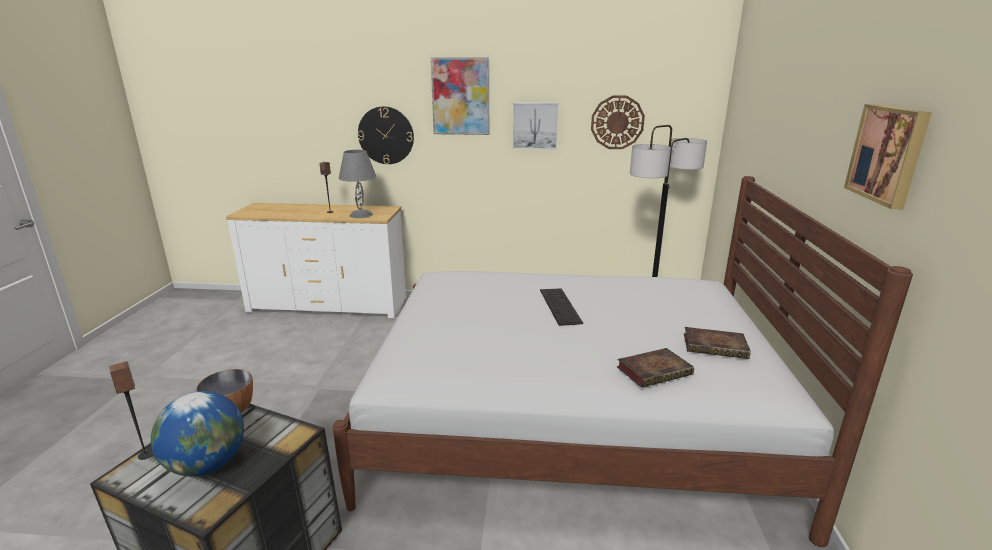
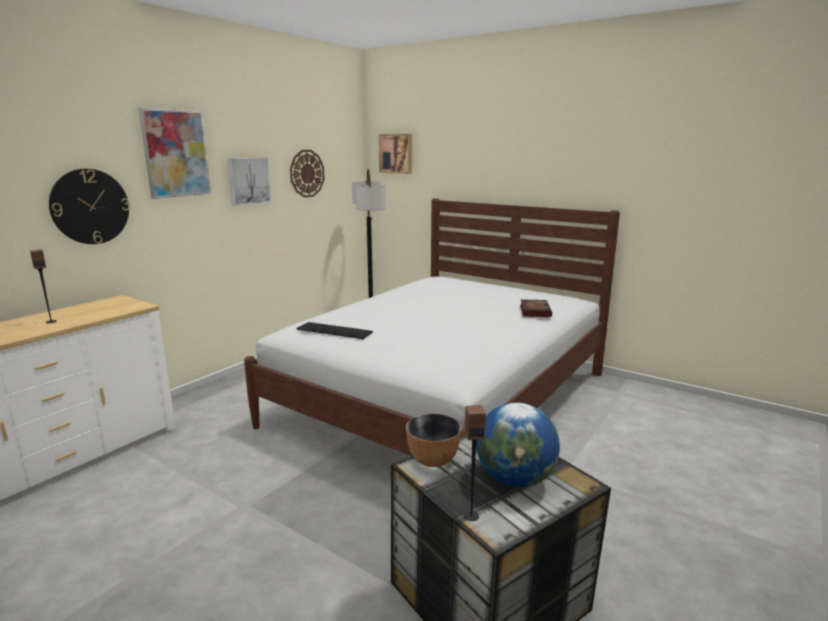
camera: 60 degrees left, 5 degrees down
(361, 215) = (108, 311): grey table lamp -> none
(560, 306) = (424, 309): keyboard -> keyboard (334, 330)
(716, 346) = (521, 294): book -> none
(888, 154) = (575, 160): picture -> picture (396, 153)

